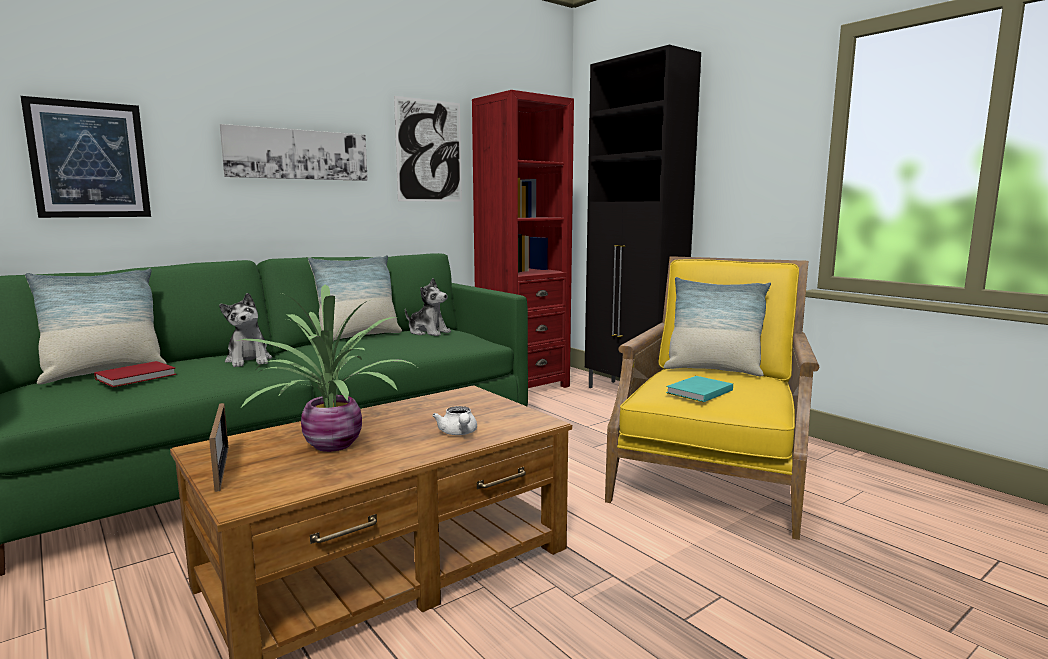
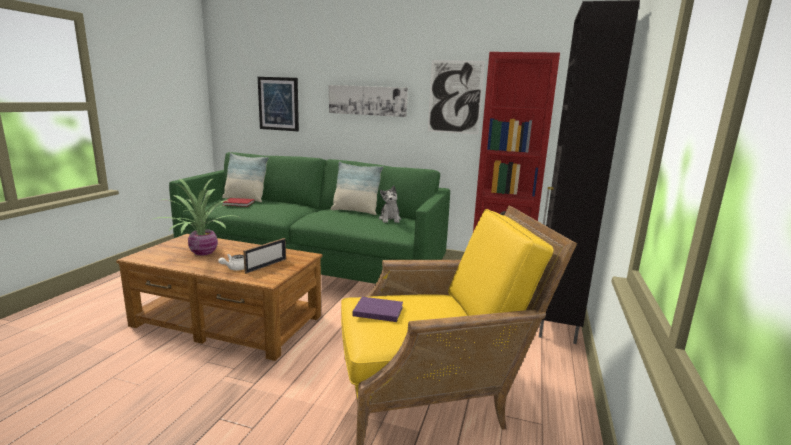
camera: 55 degrees right, 5 degrees up
(221, 468) = (168, 245): picture frame -> picture frame (266, 266)
(249, 360) = (280, 208): plush toy -> none
(697, 391) = (377, 310): turquoise book -> purple book
(713, 370) = (452, 308): pillow -> none

